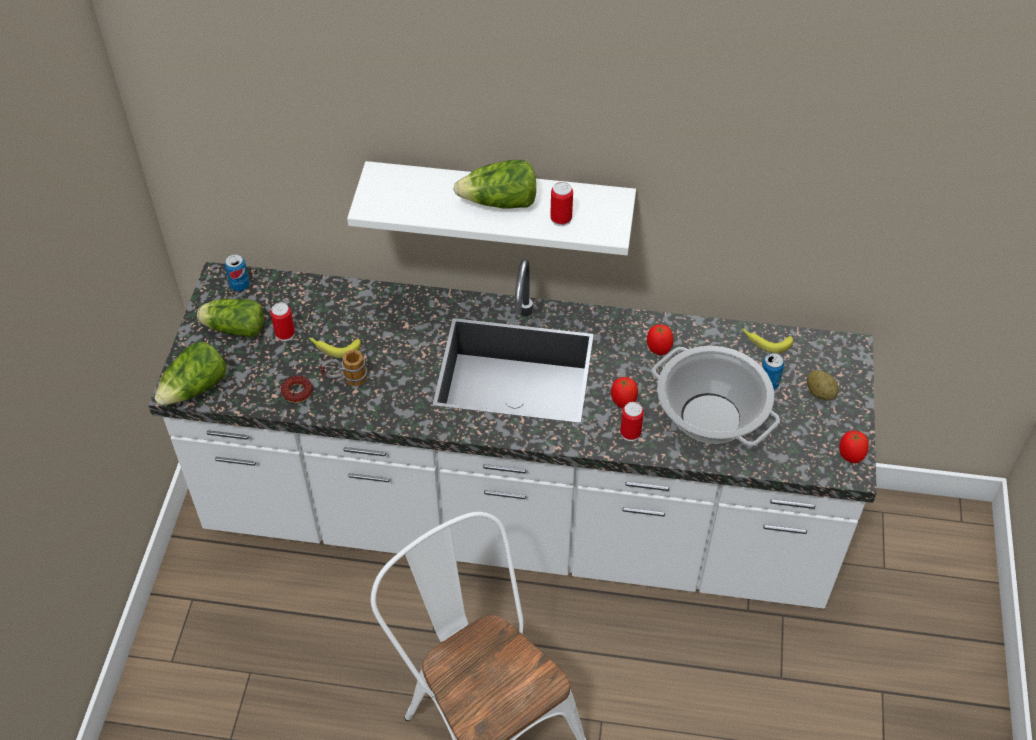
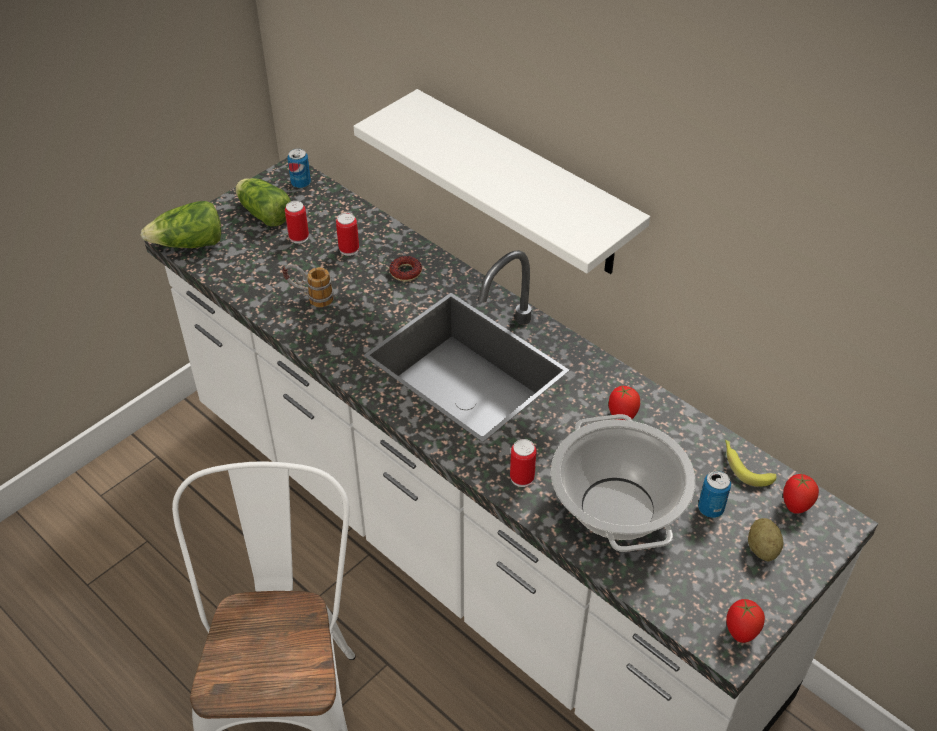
camera: 35 degrees right, 5 degrees down
(297, 392) = (263, 287): donut -> donut (405, 272)
(334, 347) = (327, 266): banana -> none
(500, 202) = (501, 171): lettuce -> none
(561, 219) = (545, 209): can -> can (349, 249)
(623, 402) = (541, 445): tomato -> tomato (796, 505)

